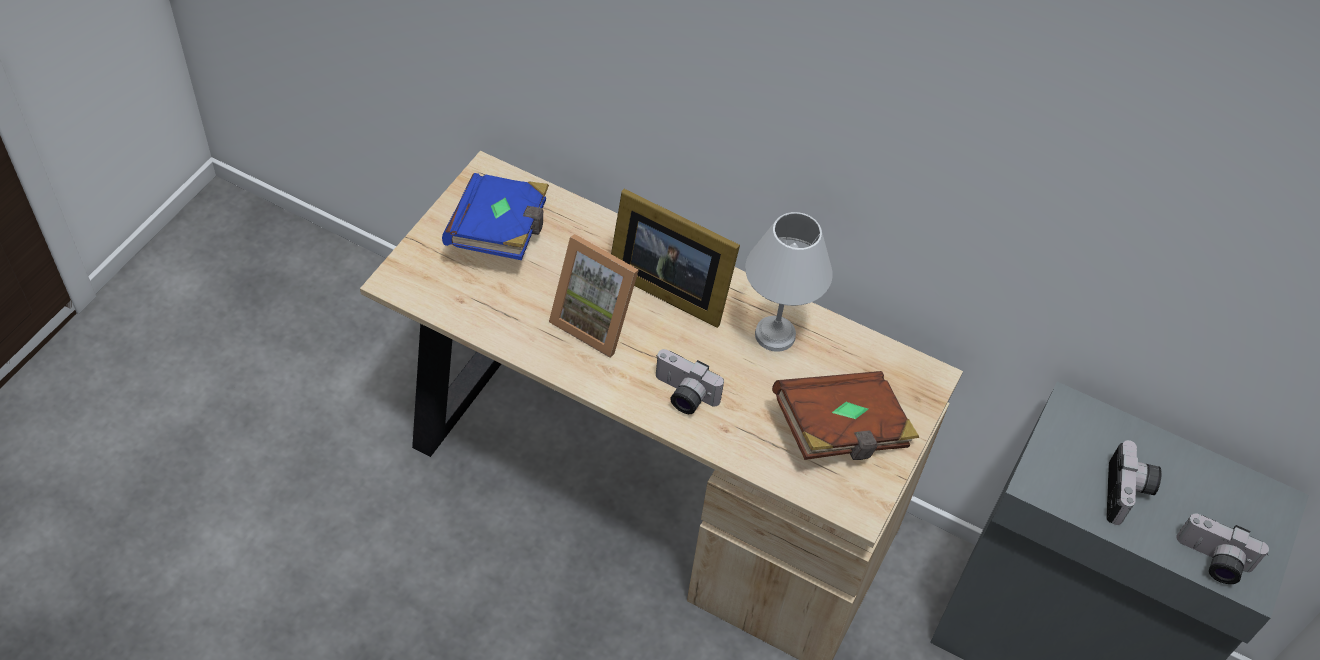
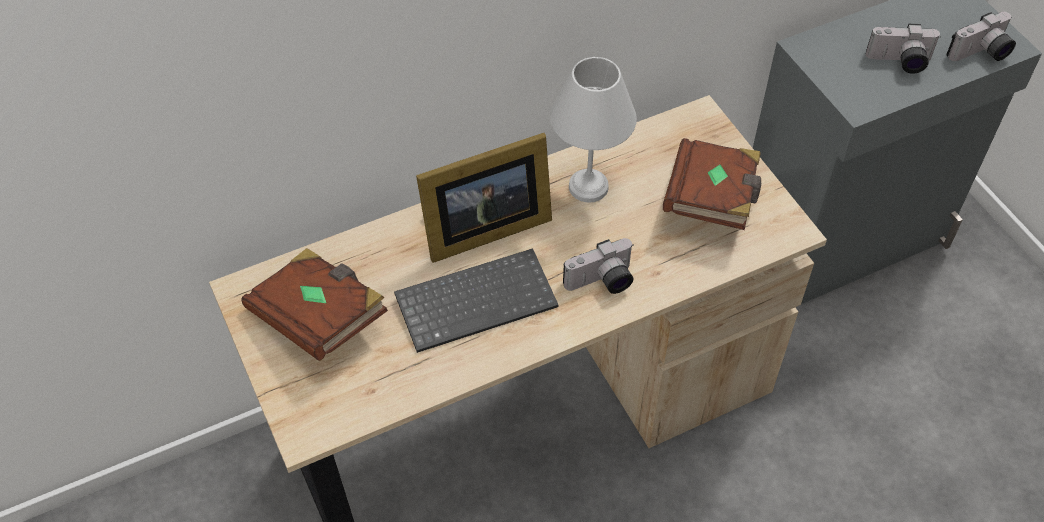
camera: 50 degrees left, 0 degrees up
(500, 232) = (319, 317): blue book -> brown book
(596, 320) = (477, 299): picture frame -> keyboard
(1128, 494) = (899, 62): camera -> camera turned 135 degrees clockwise

